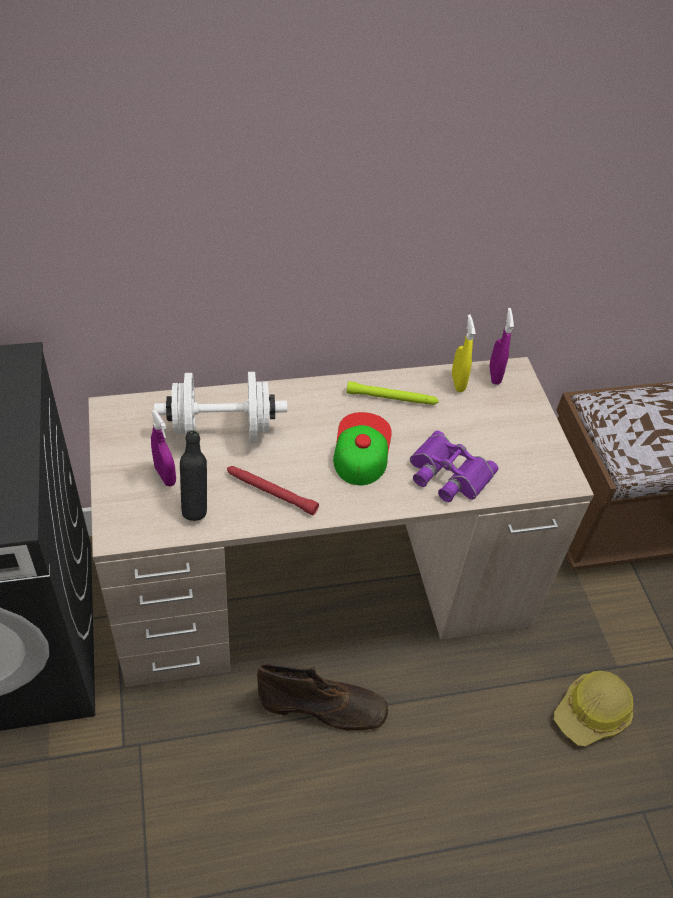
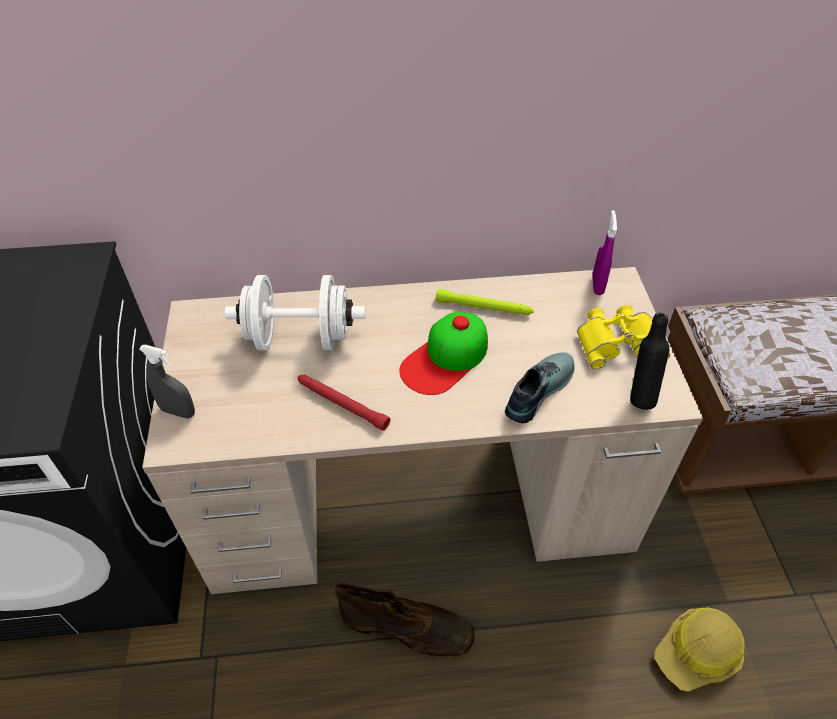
camera: 10 degrees right, 0 degrees up
(117, 504) = (178, 411): none -> grey spray bottle
(165, 476) = (233, 383): purple spray bottle -> none
(195, 506) = (259, 417): black bottle -> black bottle (640, 395)
(361, 447) = (445, 358): cap -> cap turned 150 degrees counterclockwise
(447, 474) = (536, 390): purple binoculars -> shoe
(457, 382) = (557, 292): yellow spray bottle -> none
(516, 427) = (618, 341): none -> yellow binoculars

